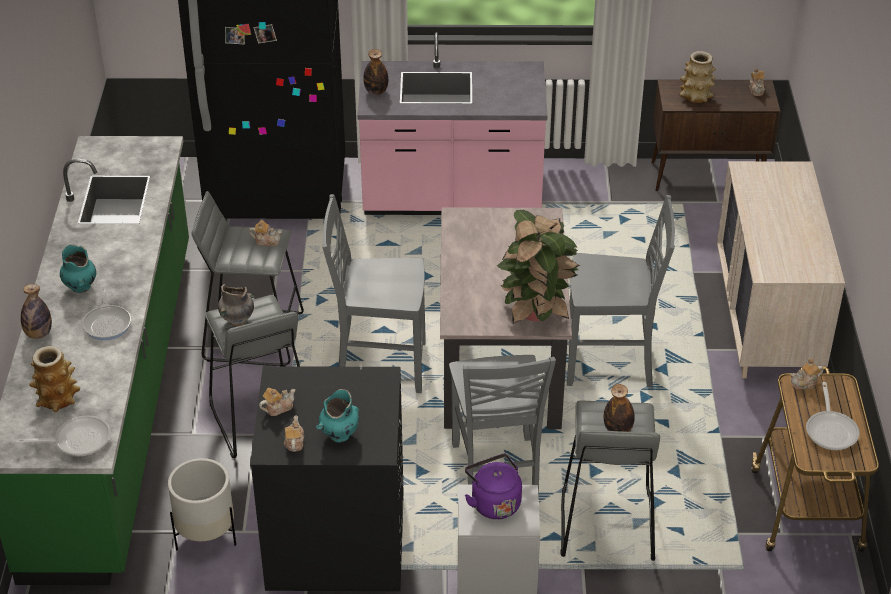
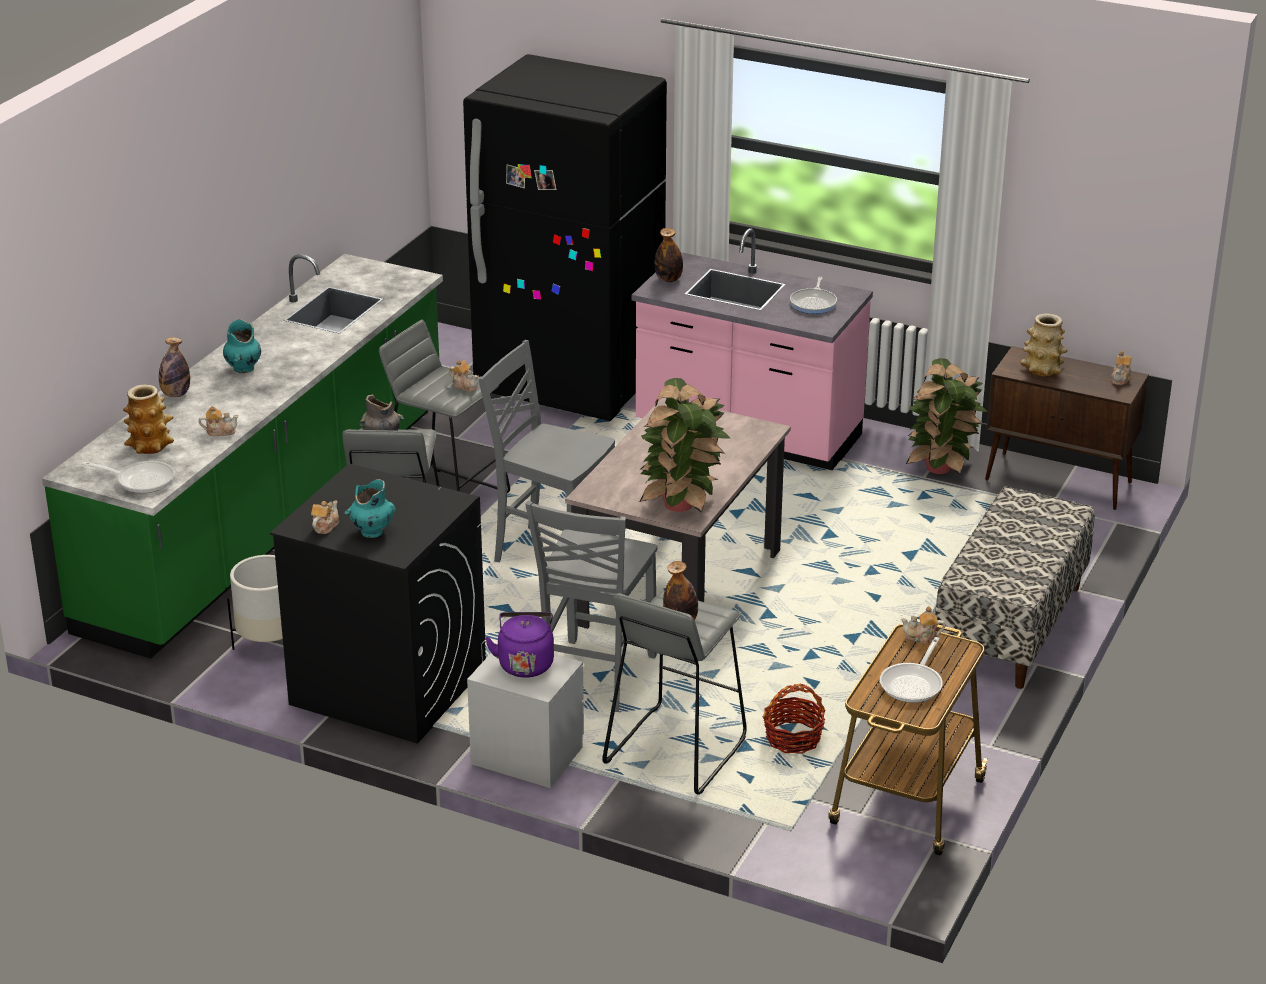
camera: 25 degrees right, 10 degrees down
(107, 323) = (243, 402): frying pan -> frying pan (814, 303)
(278, 408) = (334, 497): teapot -> teapot (220, 431)
(611, 363) = (799, 618): grey chair -> none
(616, 188) = (941, 467): none -> potted plant
(685, 480) = (793, 738): none -> basket
(766, 321) = (1011, 627): beige dresser -> bench

